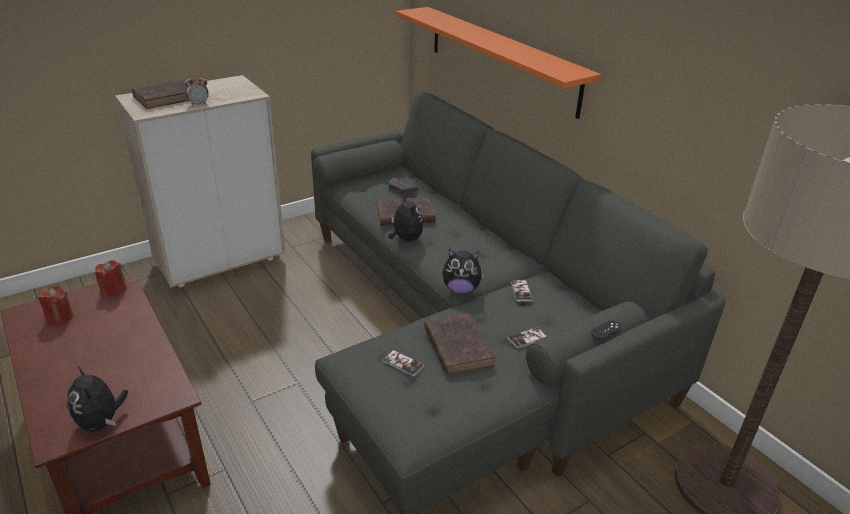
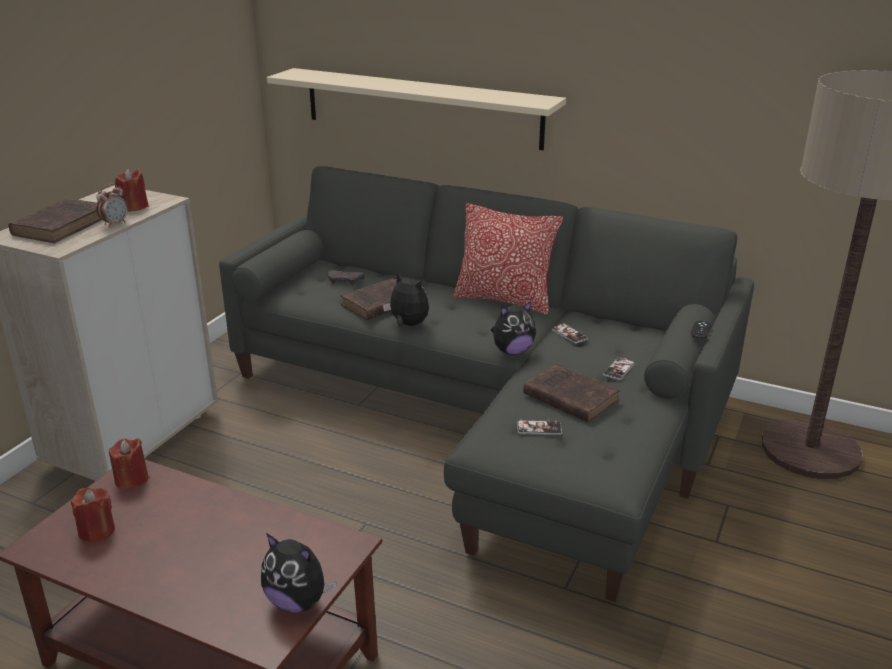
camera: 30 degrees left, 5 degrees down
(227, 95) = (134, 207): none -> red candle
(501, 58) = (421, 108): orange shelf -> beige shelf
(502, 243) = (504, 300): none -> pillow

